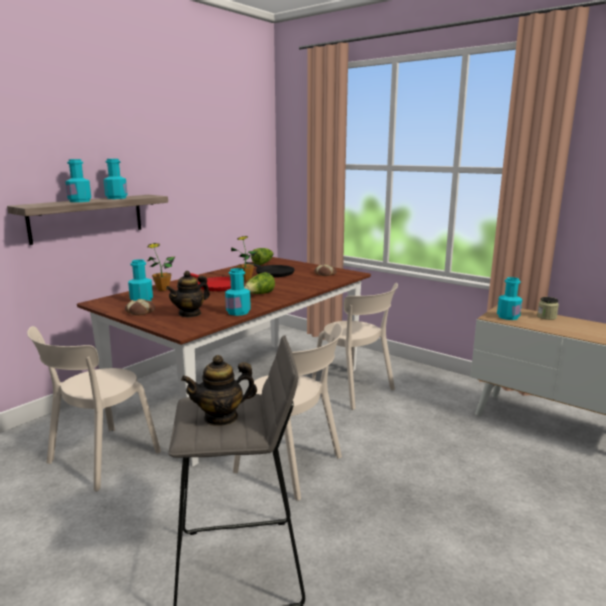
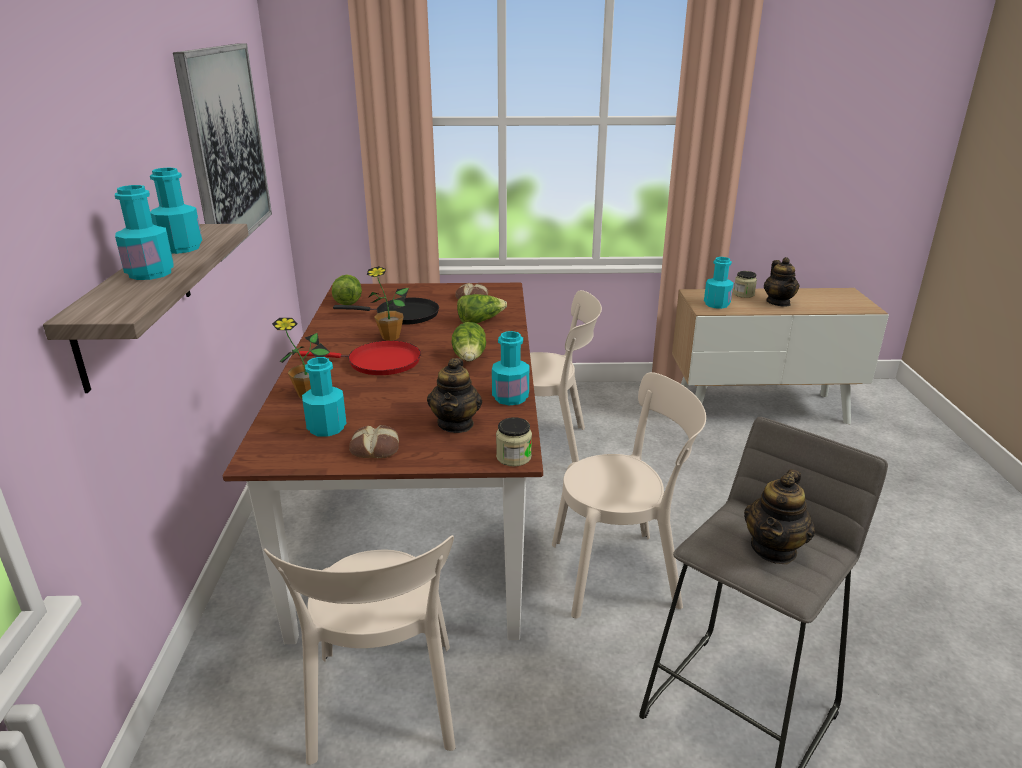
camera: 40 degrees left, 10 degrees up
(181, 331) = (513, 457): none -> jar
(207, 166) = (226, 146): none -> picture
(303, 283) = (480, 321): none -> lettuce
(567, 327) = (778, 302): none -> teapot

